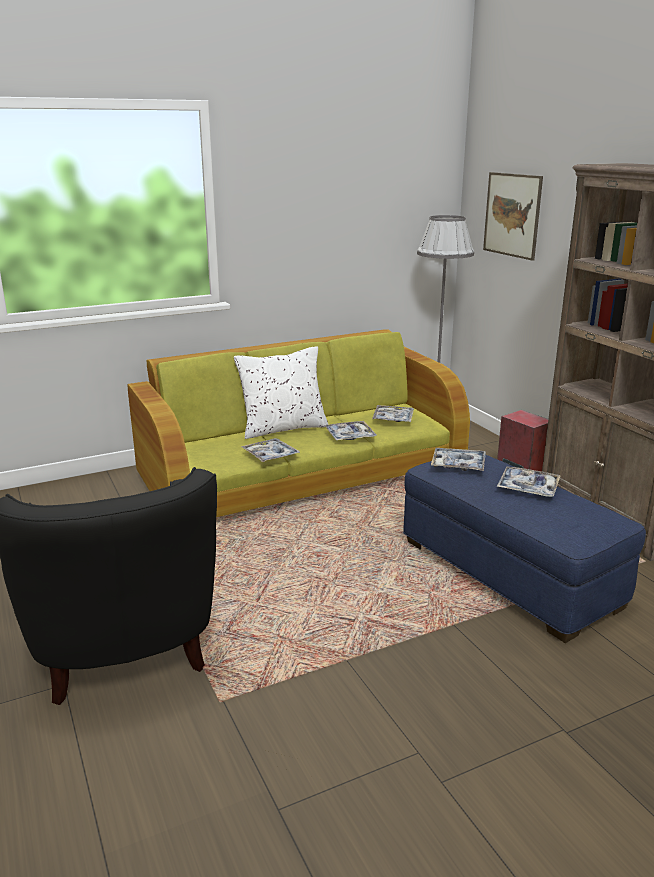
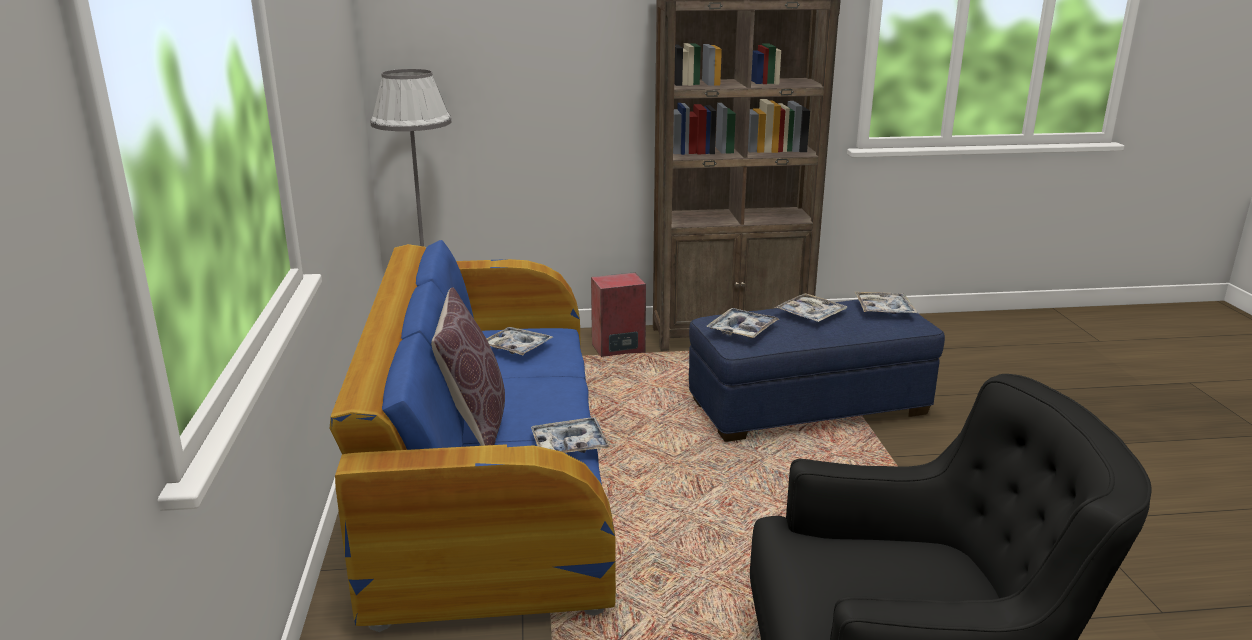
camera: 70 degrees left, 0 degrees up
(283, 428) = (474, 422): white pillow -> brown pillow
(303, 473) = (490, 473): green sofa -> blue sofa
(350, 436) = (551, 382): tray -> tray (884, 309)
(512, 215) = (477, 57): picture -> none

